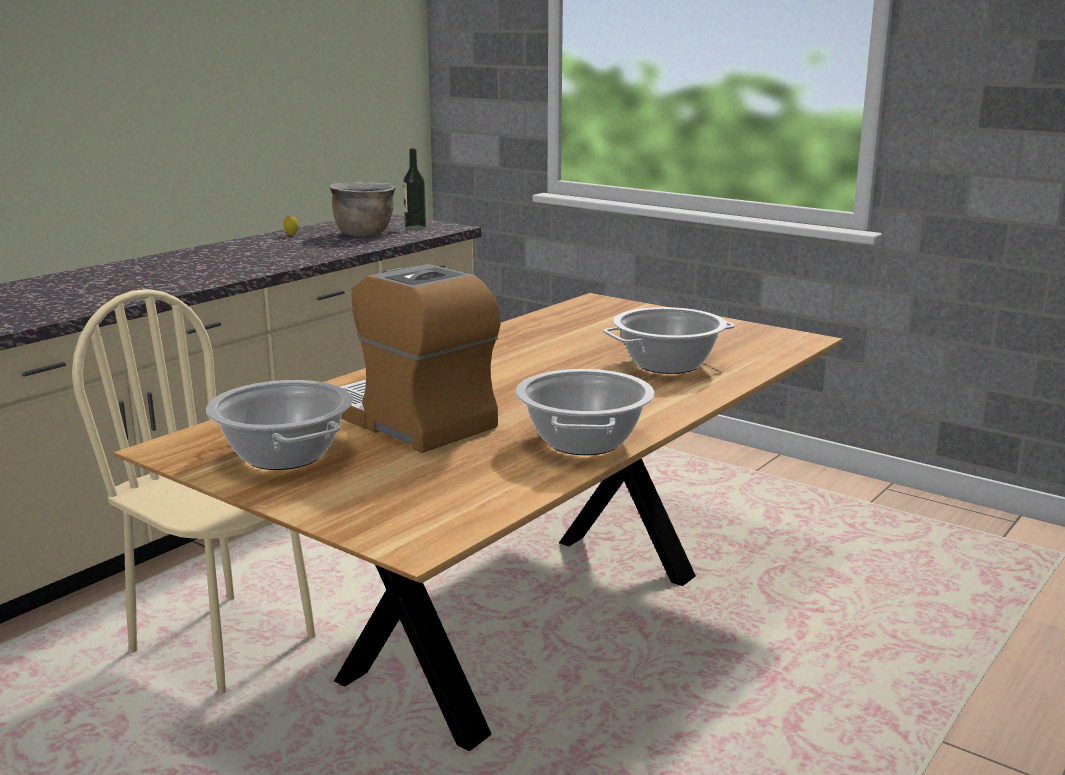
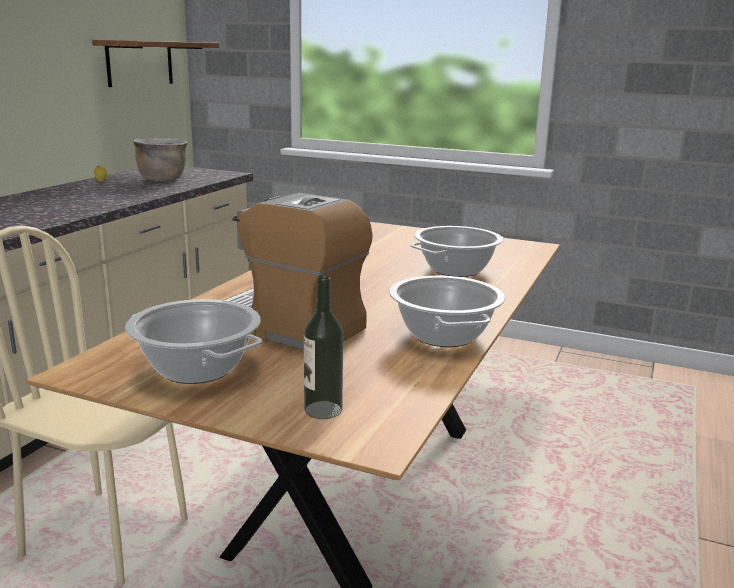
camera: 15 degrees left, 0 degrees up
(361, 85) = (140, 63): none -> shelf
(415, 227) = (201, 174): bottle -> bottle (323, 410)

